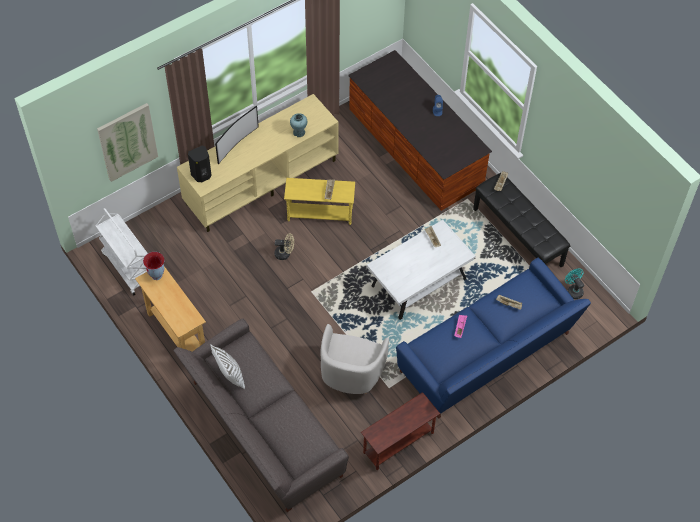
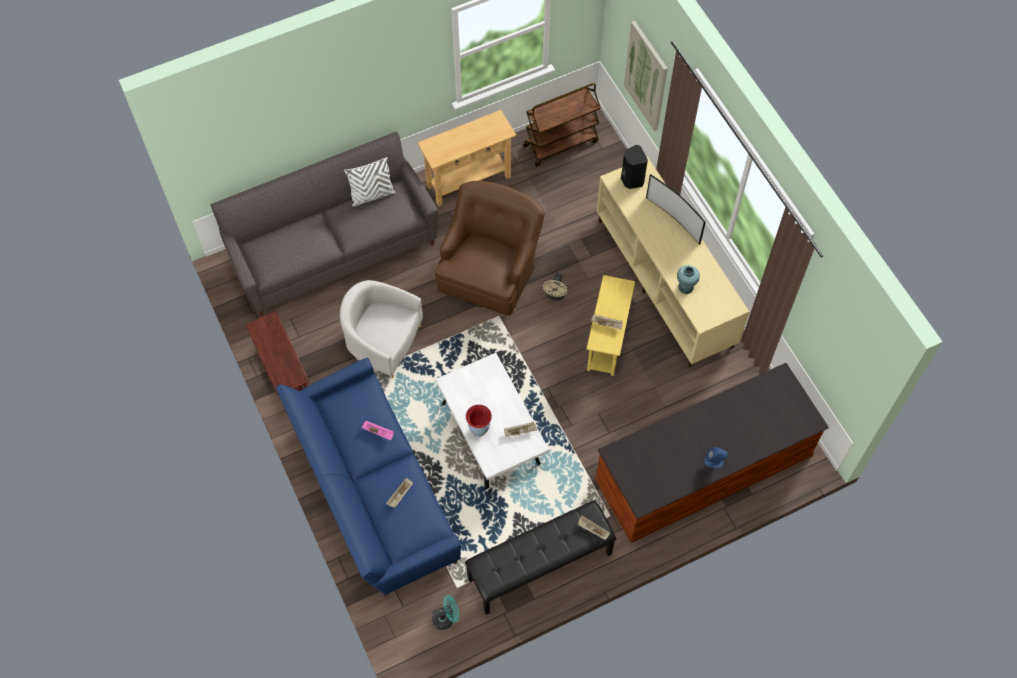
camera: 100 degrees right, 5 degrees up
(128, 268) = (561, 143): white cart -> brown cart
(157, 275) = (500, 129): vase -> vase (478, 430)
(267, 304) = (490, 270): none -> brown armchair

